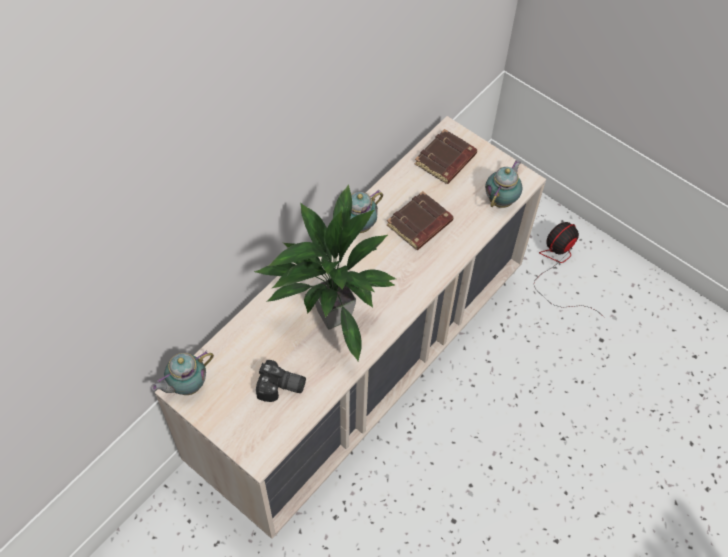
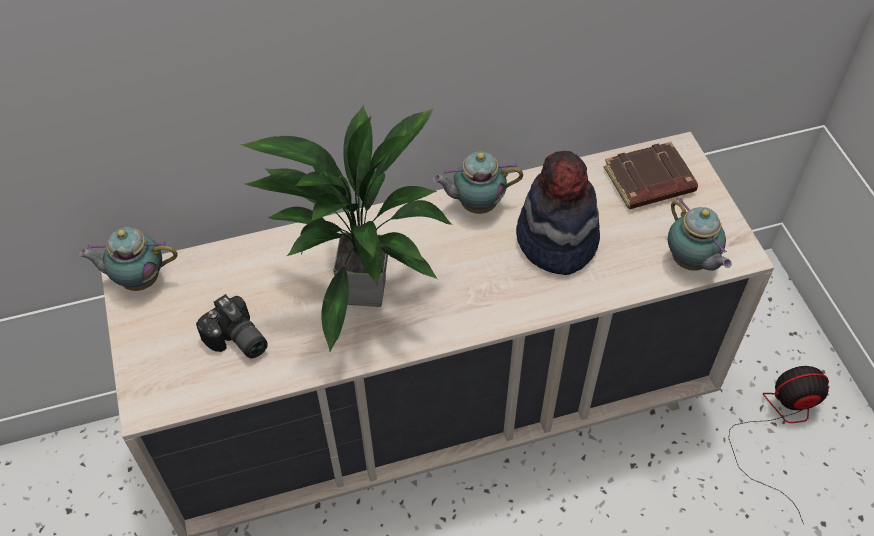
camera: 35 degrees right, 5 degrees down
(419, 225) = (556, 240): brown book -> hat
(501, 199) = (690, 263): teapot -> teapot turned 90 degrees clockwise

